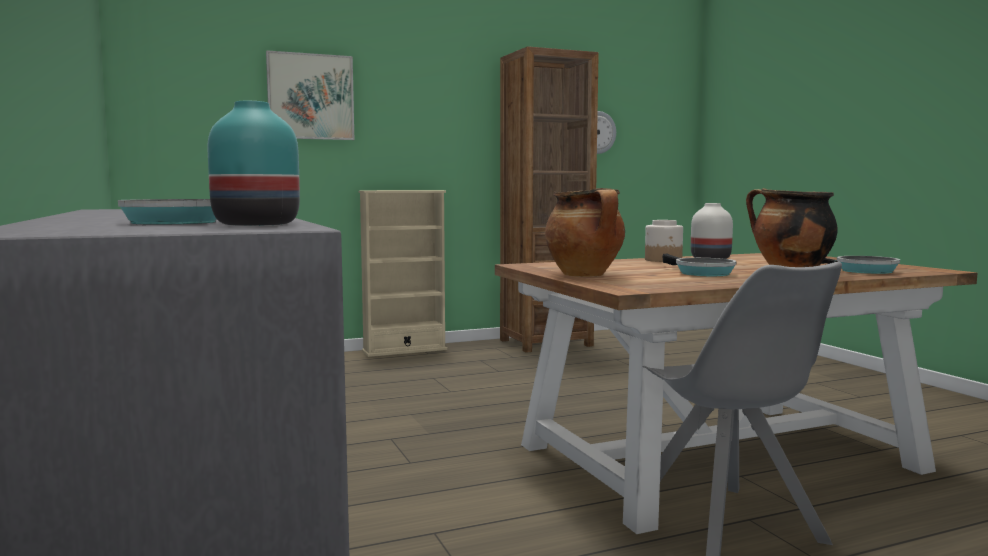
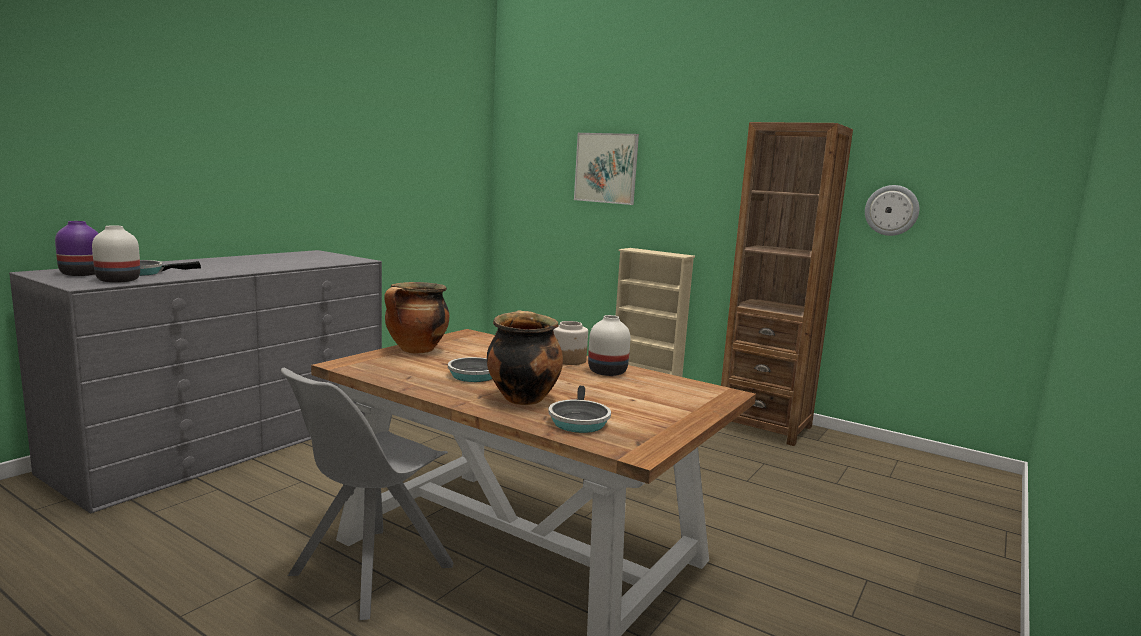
camera: 55 degrees right, 5 degrees up
(118, 228) = (82, 274): none -> purple vase
(256, 224) = (117, 280): turquoise vase -> white vase

